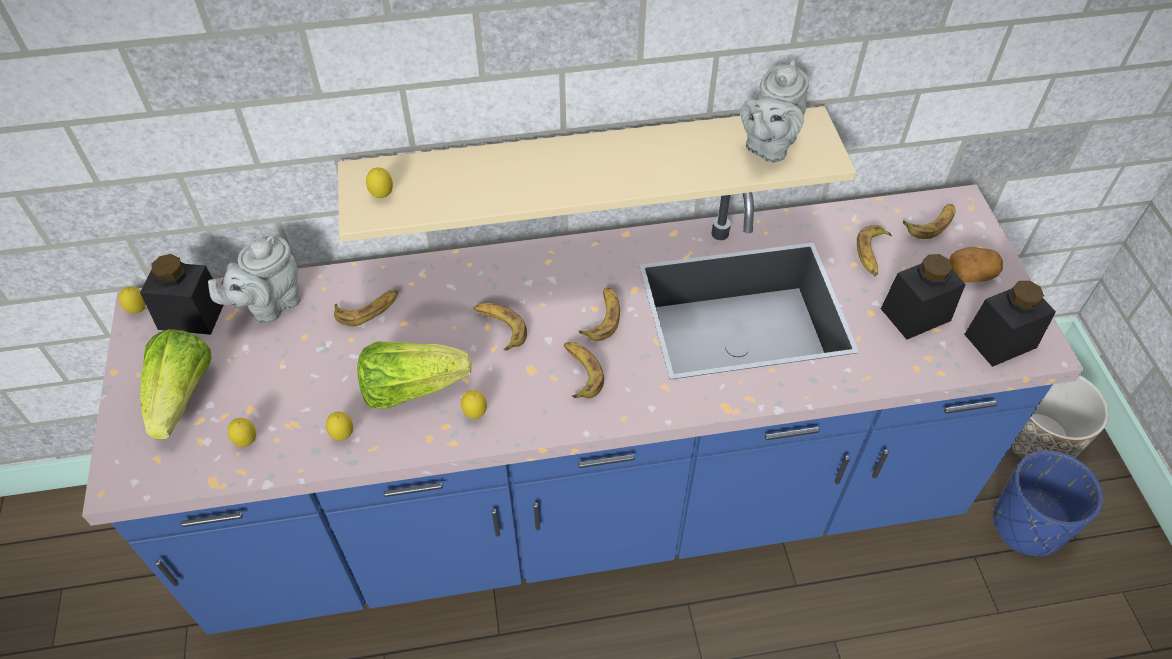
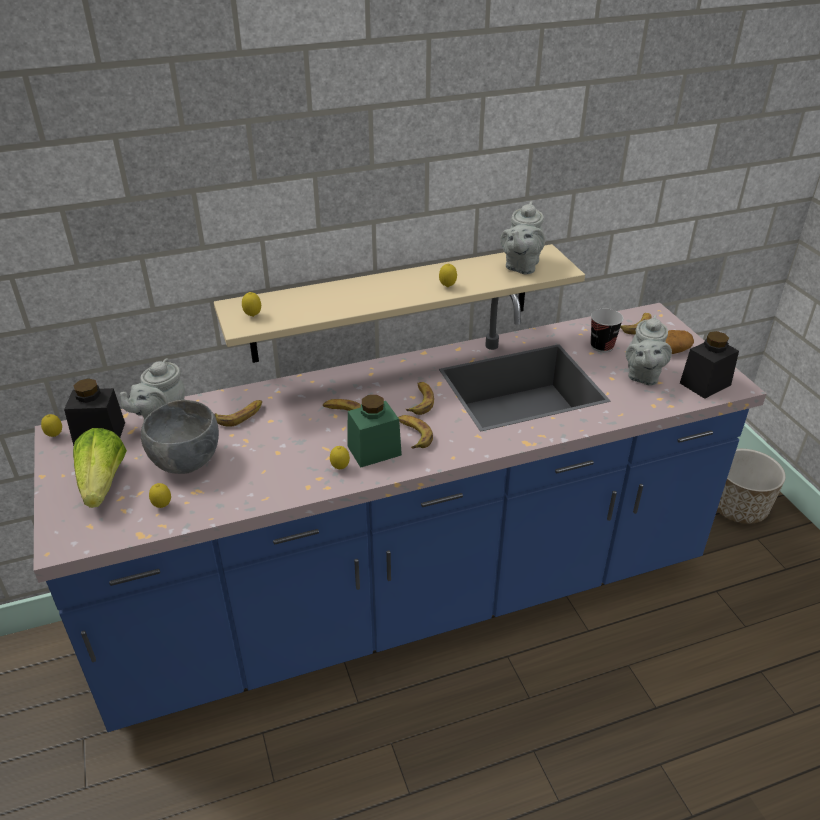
camera: 10 degrees left, 15 degrees down
(287, 376) = (185, 462): none -> grey bowl
(343, 436) = (239, 493): lemon -> lemon (447, 287)
(411, 388) = (286, 458): lettuce -> none
(524, 392) = (374, 450): none -> green jar
(872, 254) = (602, 346): banana -> cup
(915, 314) = (642, 376): black jar -> grey teapot
(1027, 526) = (748, 565): blue planter -> none

